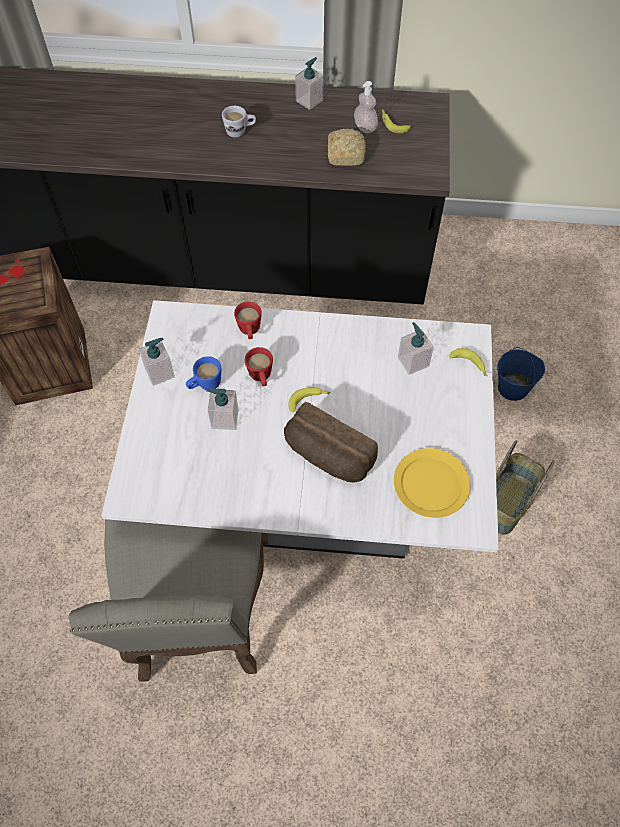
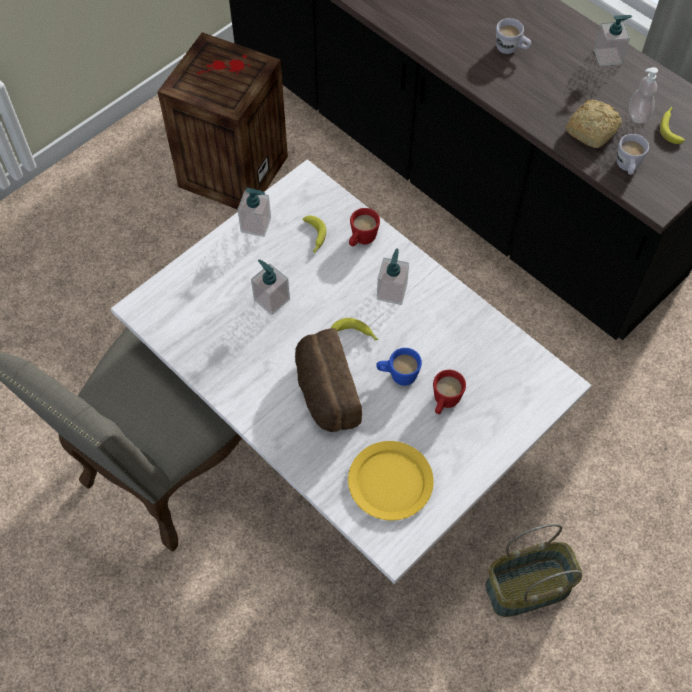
camera: 40 degrees right, 0 degrees up
(205, 385) = (282, 260): blue mug -> blue mug (397, 375)
(261, 378) = (333, 286): red mug -> red mug (444, 403)
(391, 165) = (627, 168): none -> white mug
(413, 362) = (480, 366): soap dispenser -> soap dispenser (392, 292)
(469, 365) = (531, 407): banana -> banana (314, 237)
(513, 388) = (642, 488): blue bucket -> none

